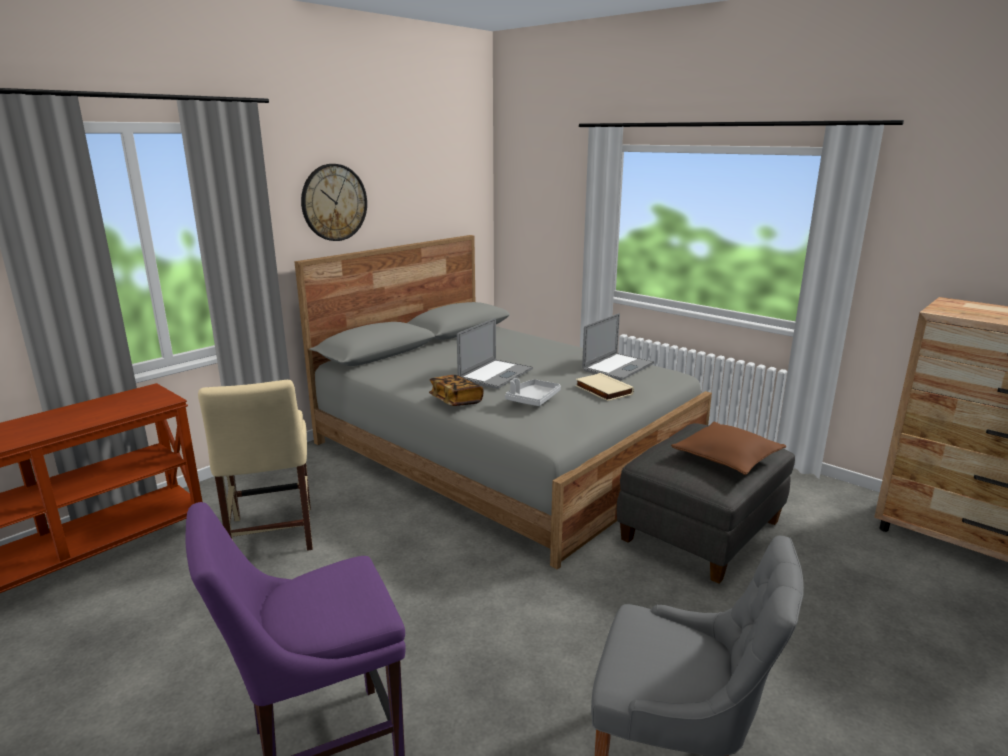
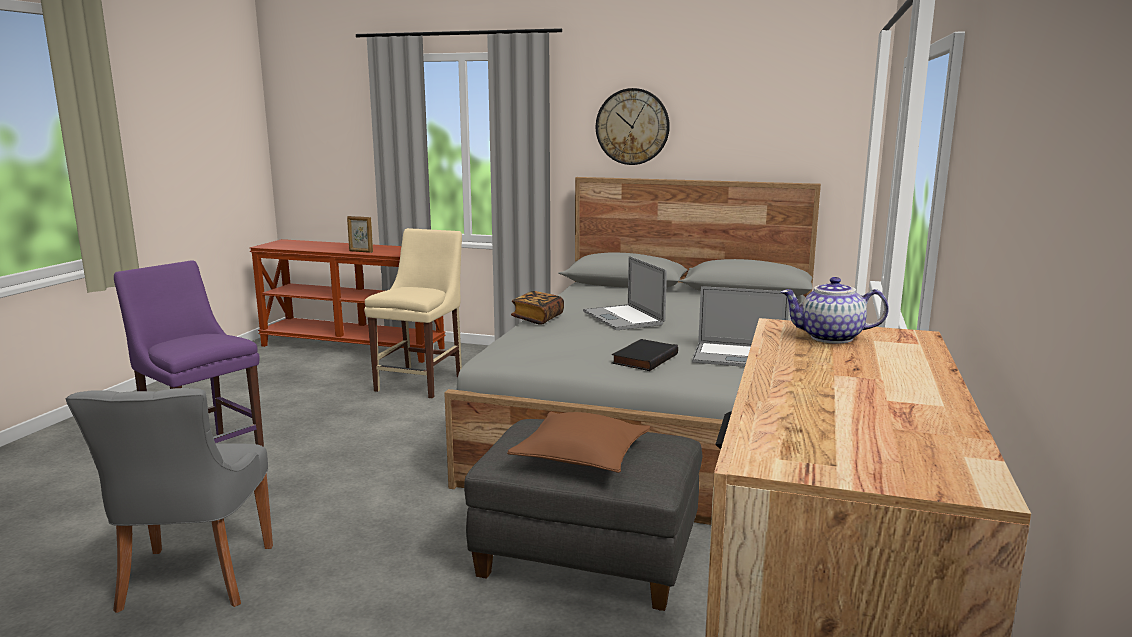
camera: 65 degrees right, 5 degrees down
(78, 424) = (360, 251): none -> picture frame
(271, 537) = (422, 382): beige chair -> beige chair turned 150 degrees clockwise
(496, 374) = (623, 318): laptop -> laptop turned 60 degrees clockwise
(533, 399) = (563, 335): grey tray -> none
(602, 390) = (644, 358): beige book -> black book
(962, 310) = (830, 338): none -> teapot

